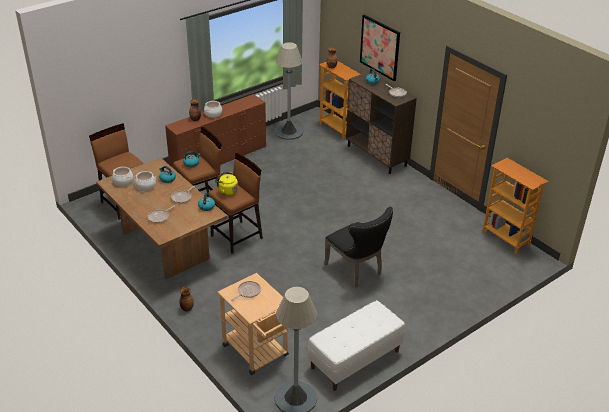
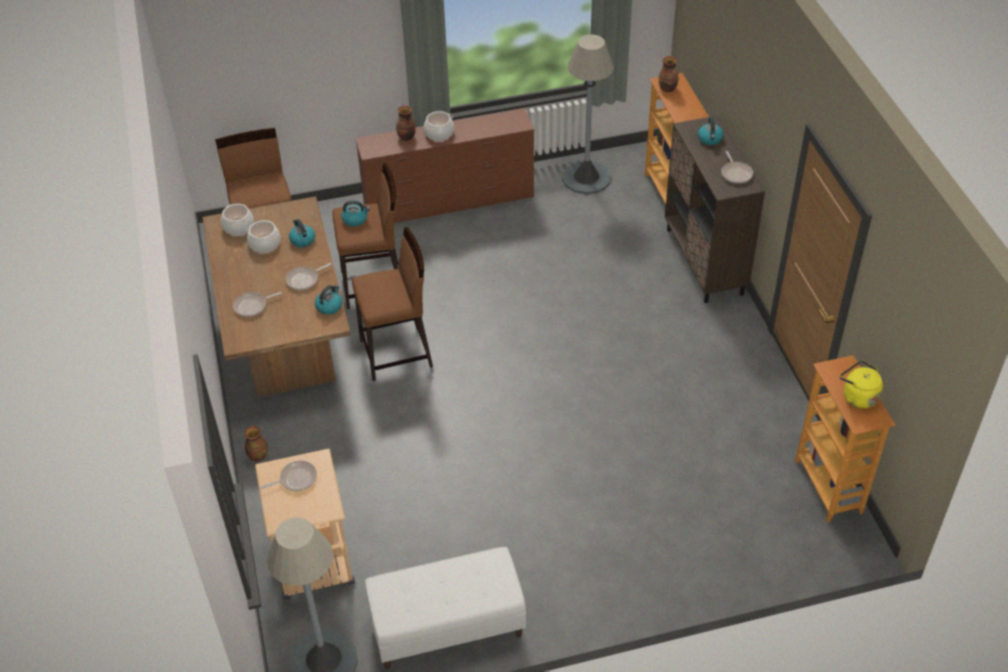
camera: 25 degrees right, 10 degrees up
(227, 191) = (377, 285): yellow kettle -> yellow kettle (857, 396)
(357, 270) = (543, 469): black chair -> none
(380, 47) = (734, 82): picture -> none

